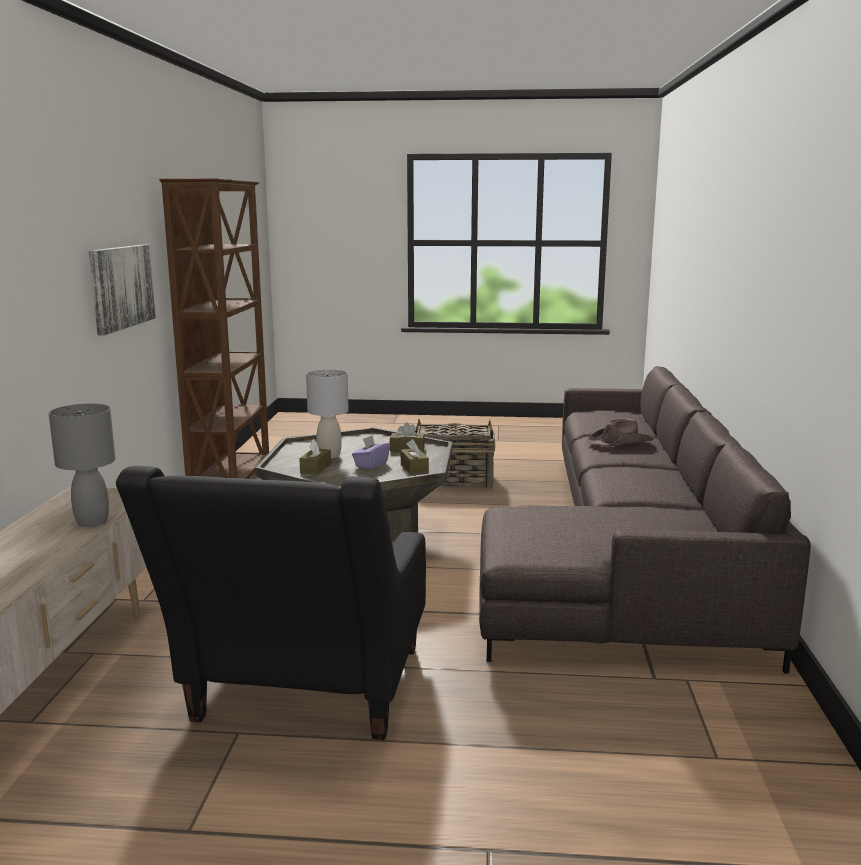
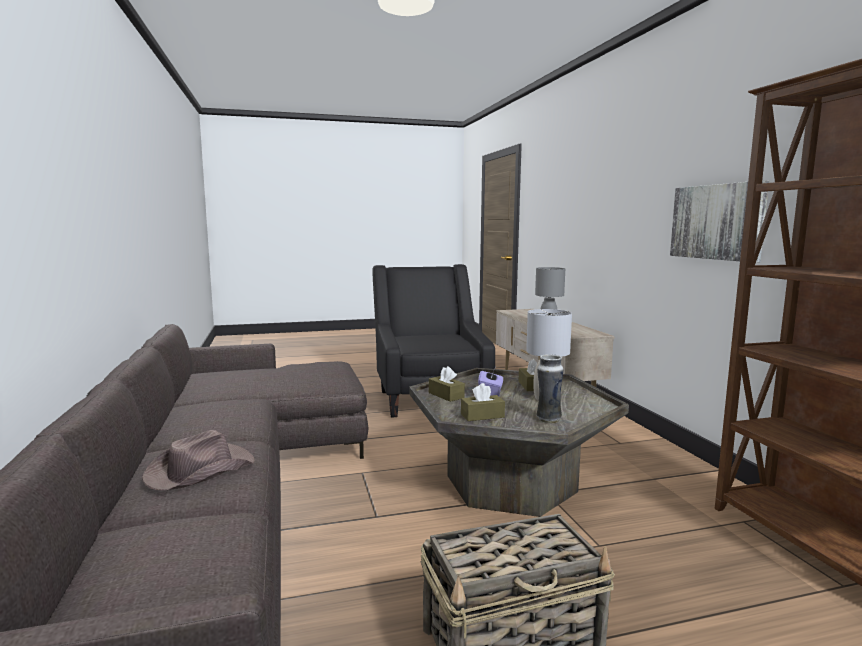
camera: 160 degrees right, 5 degrees down
(361, 442) = (548, 420): none -> vase

